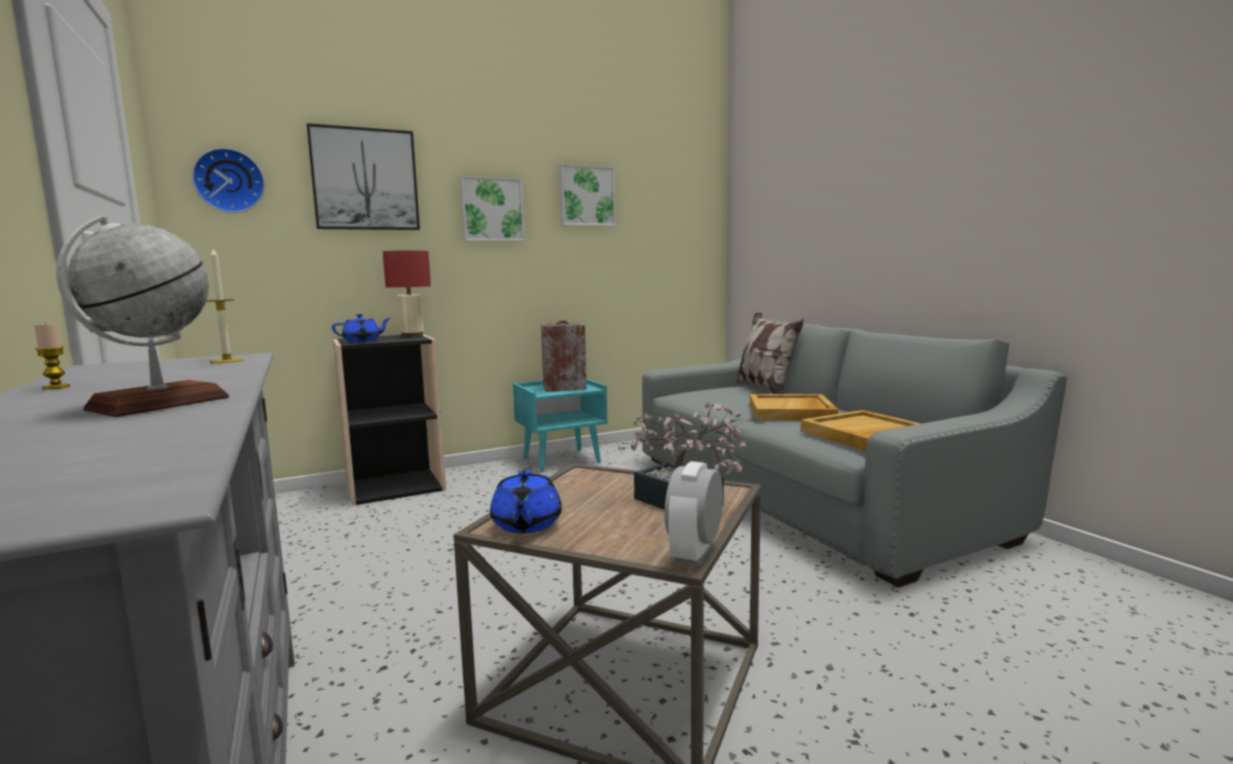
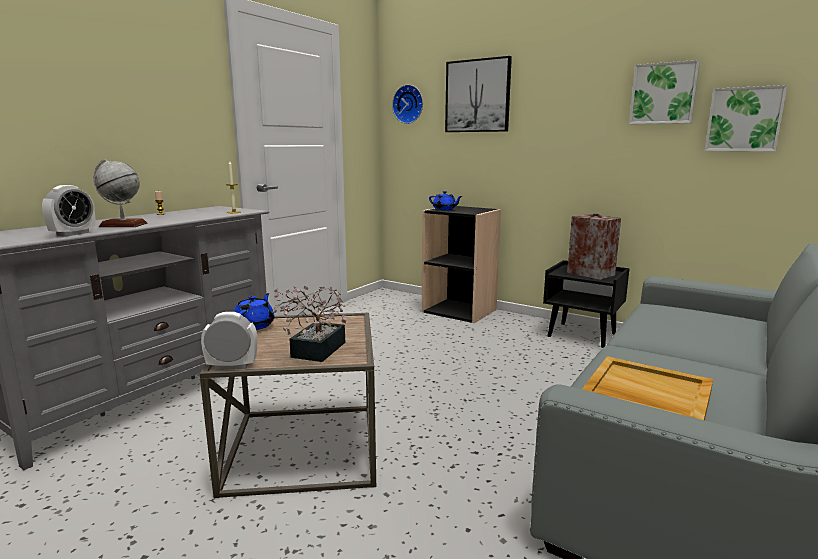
camera: 60 degrees right, 5 degrees up
(183, 429) = (73, 234): none -> alarm clock
(412, 336) = (482, 210): red table lamp -> none
(492, 210) = (566, 112): picture -> picture (744, 119)
(526, 525) = (255, 325): blue teapot -> blue teapot turned 135 degrees clockwise
(562, 460) = (582, 335): turquoise nightstand -> black nightstand
(765, 390) = (759, 331): pillow -> none
(791, 411) = (680, 355): beige tray -> none

